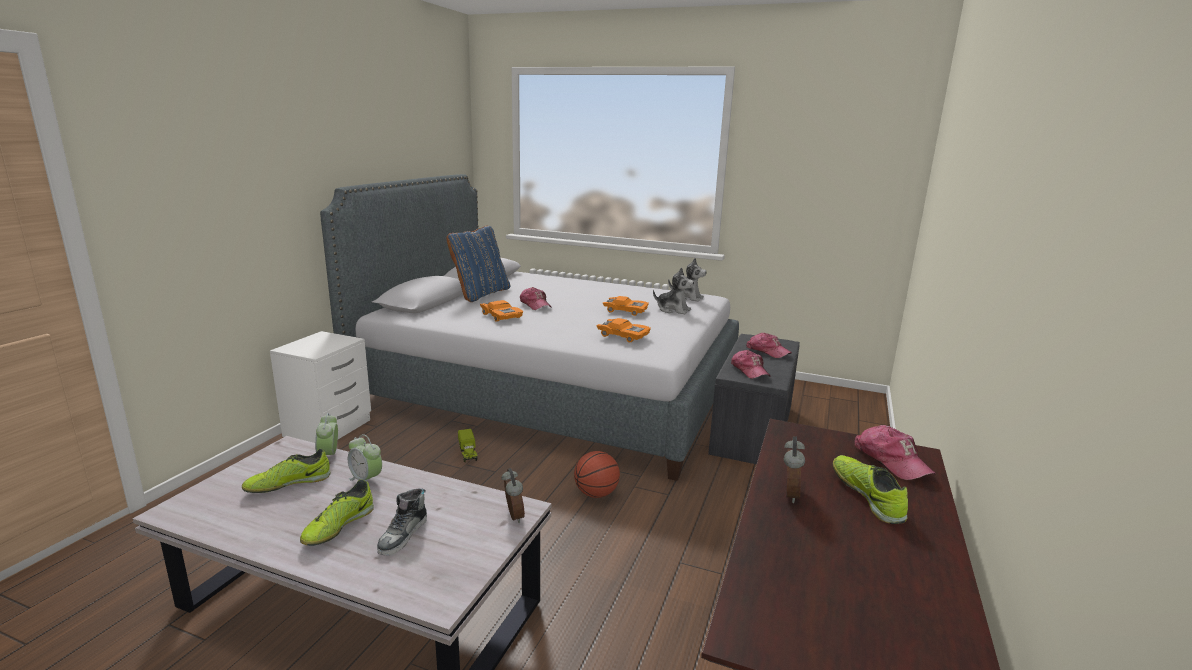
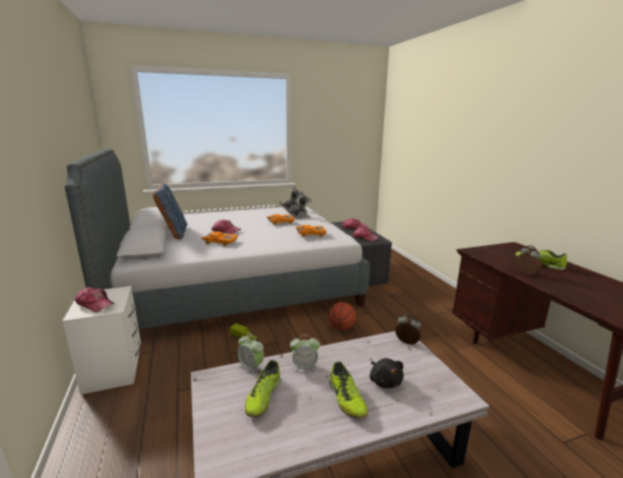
camera: 40 degrees left, 0 degrees up
(403, 535) = (385, 381): shoe -> black plush toy
(891, 460) = (516, 250): cap -> cap (95, 304)

